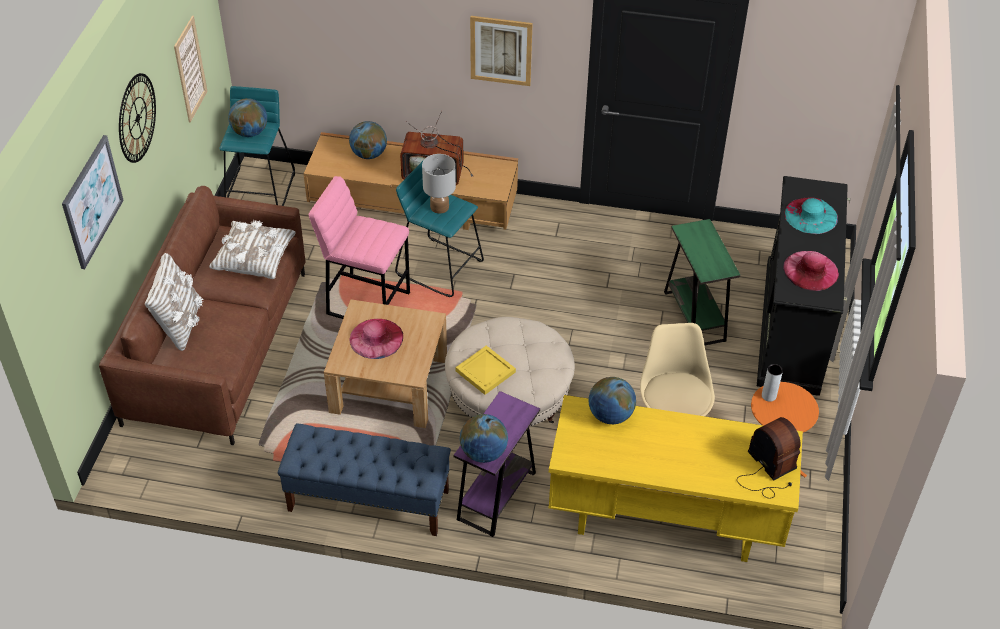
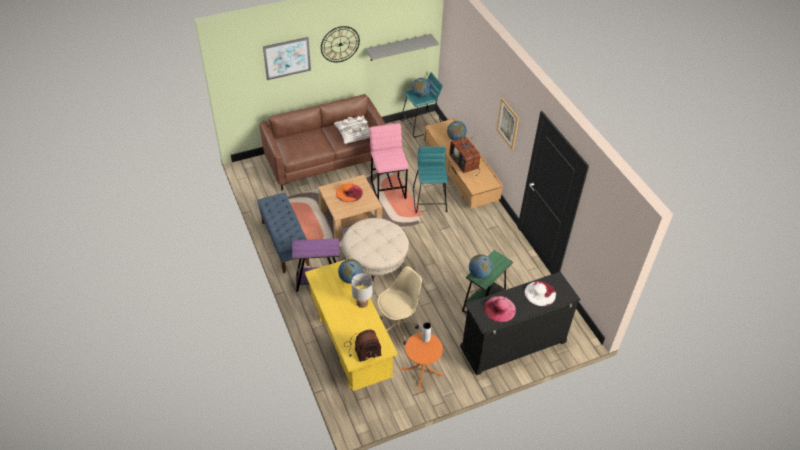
camera: 55 degrees right, 0 degrees up
(181, 325) = (303, 134): white pillow -> none
(190, 69) = (398, 47): picture -> grey shelf
(376, 338) = (349, 192): pink hat -> orange hat
(440, 207) = (433, 170): grey table lamp -> grey table lamp (362, 303)
(483, 453) = (300, 249): globe -> globe (479, 274)
(485, 371) = (360, 235): yellow tray -> none
(768, 470) = (362, 349): radio -> radio turned 45 degrees clockwise
(811, 215) = (540, 293): turquoise hat -> white hat

